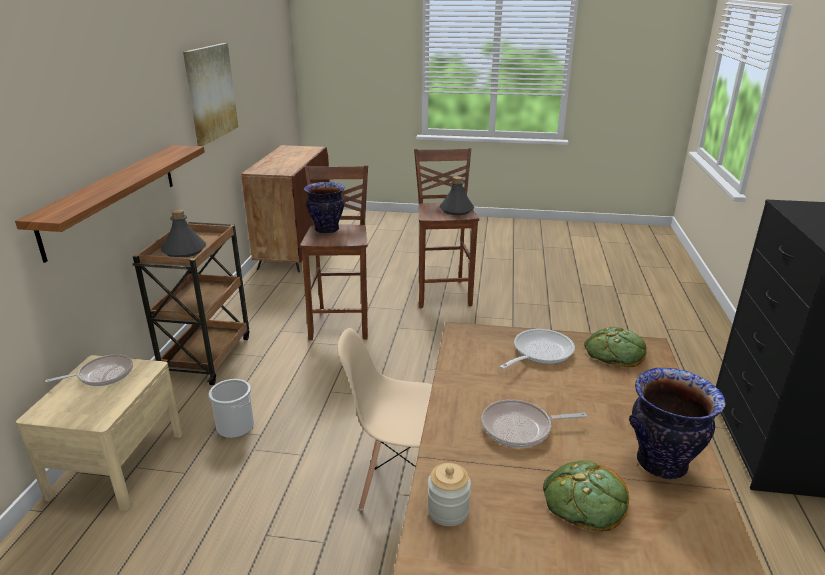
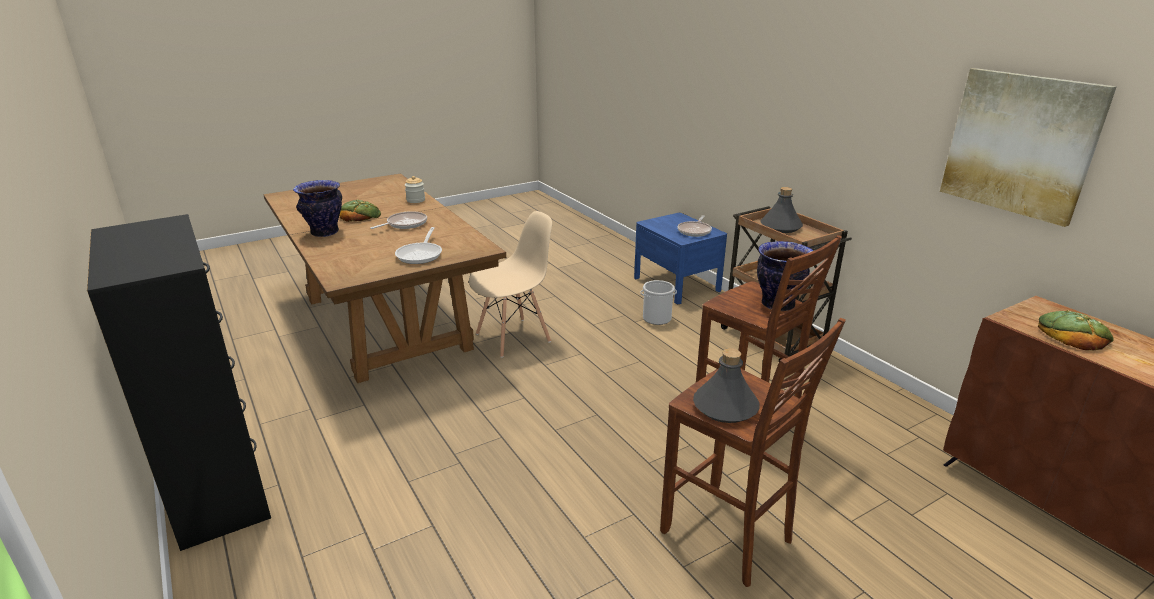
camera: 140 degrees right, 0 degrees up
(112, 197) = (793, 154): shelf -> none
(118, 464) = (676, 284): beige nightstand -> blue nightstand
(615, 352) = (366, 270): bread -> bread (1072, 335)

